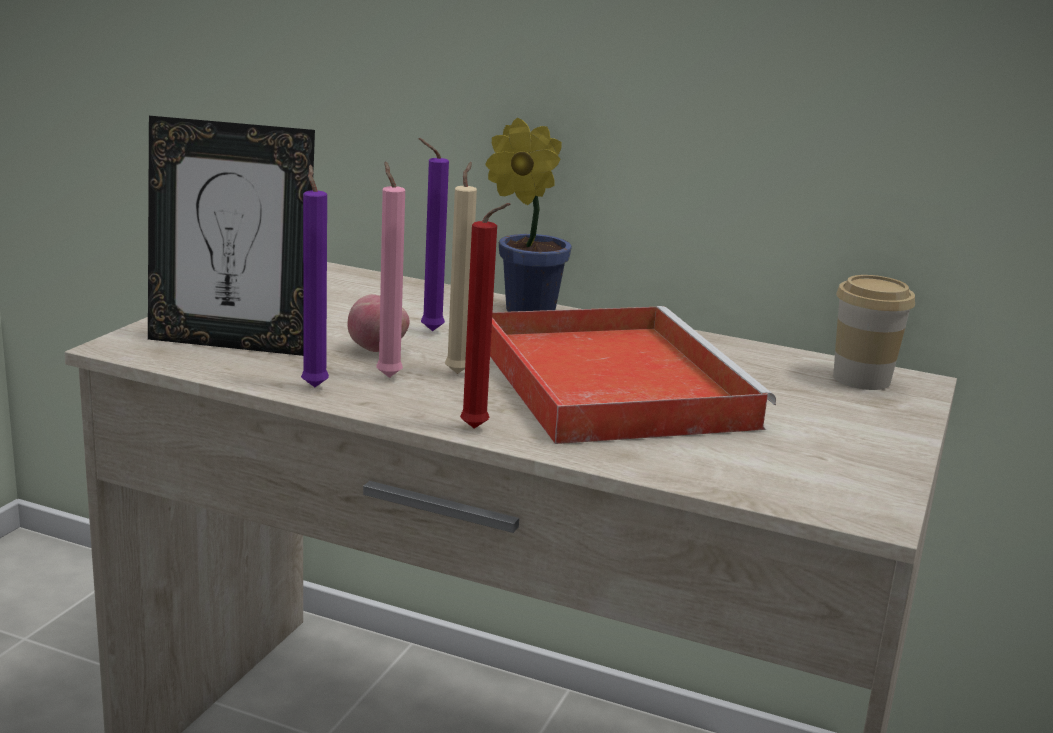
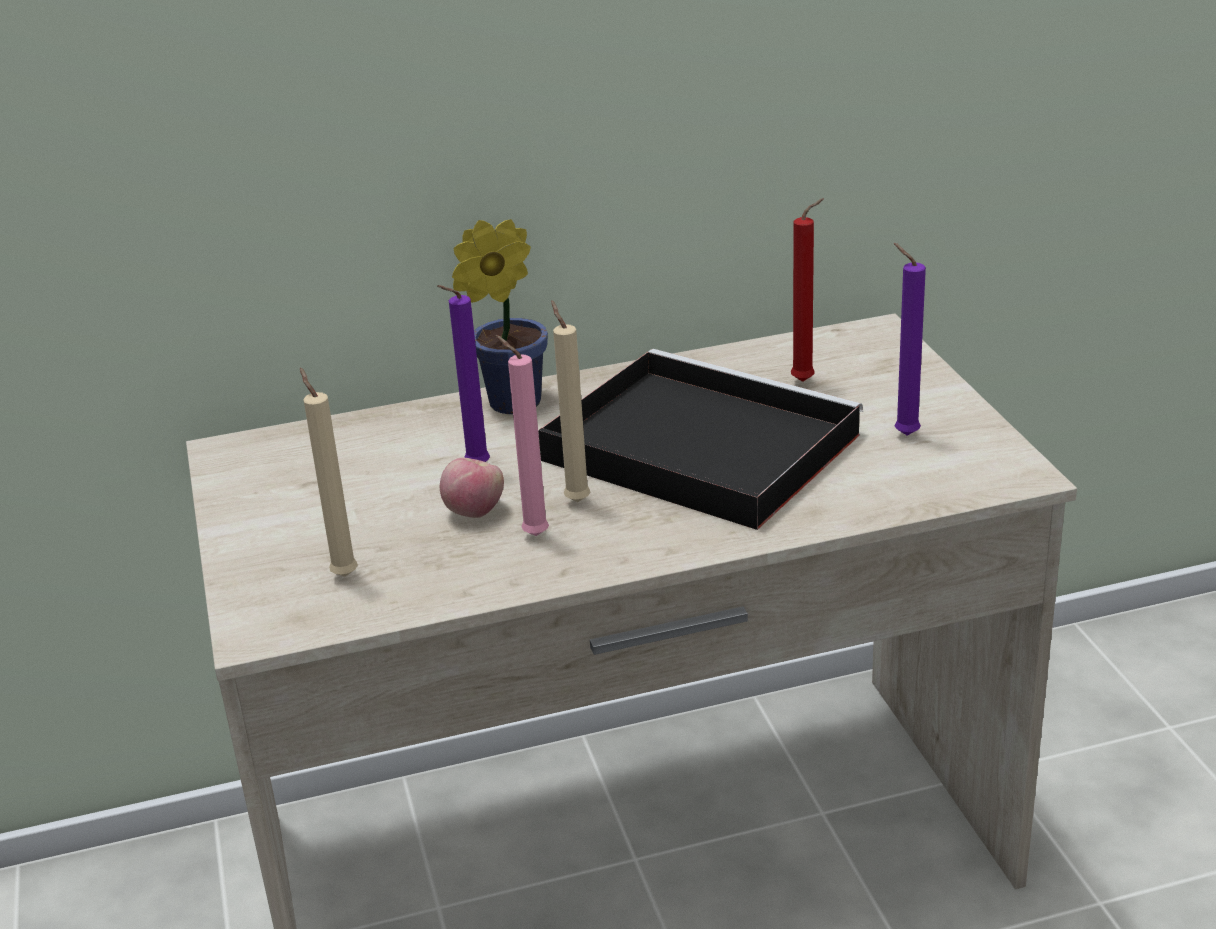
camera: 35 degrees left, 10 degrees up
(231, 343) = (343, 574): picture frame -> beige candle
(314, 385) = (496, 578): purple candle -> purple candle (903, 434)
(478, 429) = (687, 548): red candle -> red candle (806, 381)
(609, 382) = (694, 447): red tray -> black tray
(861, 379) = (844, 348): cup -> none

